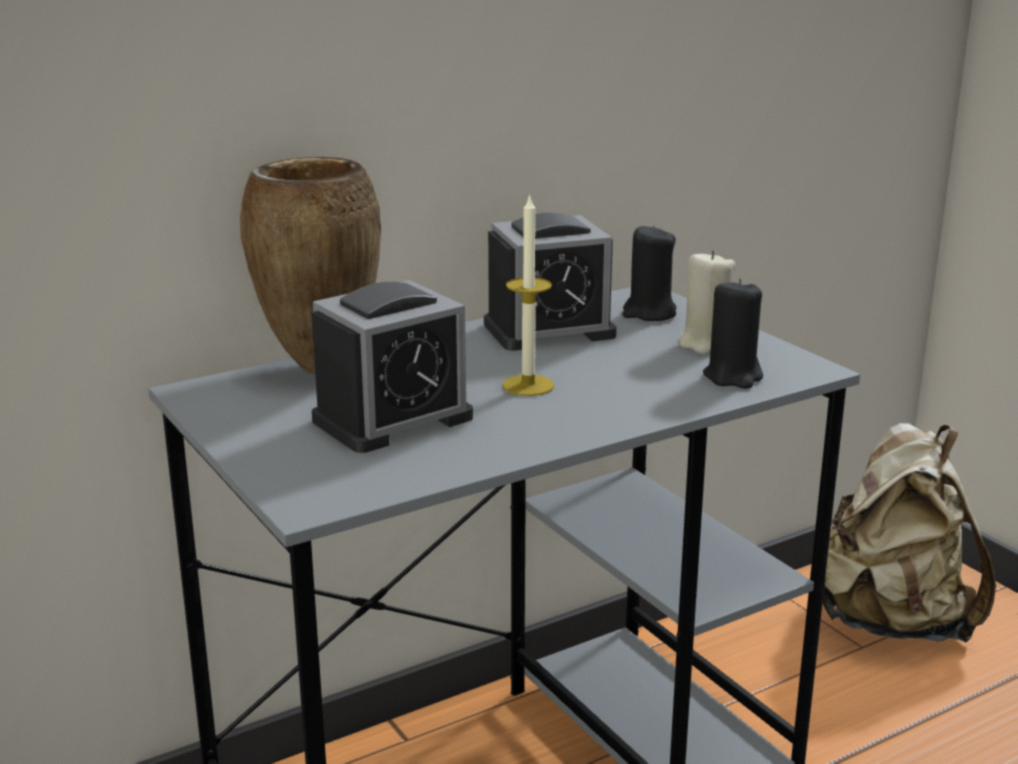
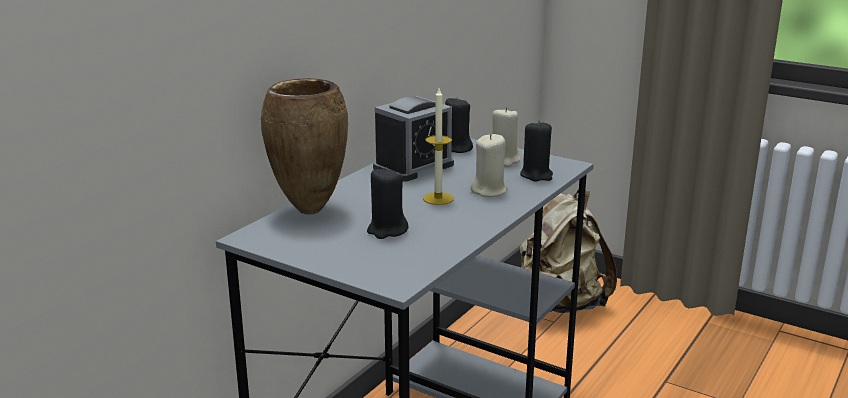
camera: 25 degrees left, 0 degrees up
(392, 419) = (387, 230): alarm clock -> black candle
(624, 387) = (489, 191): none -> beige candle

